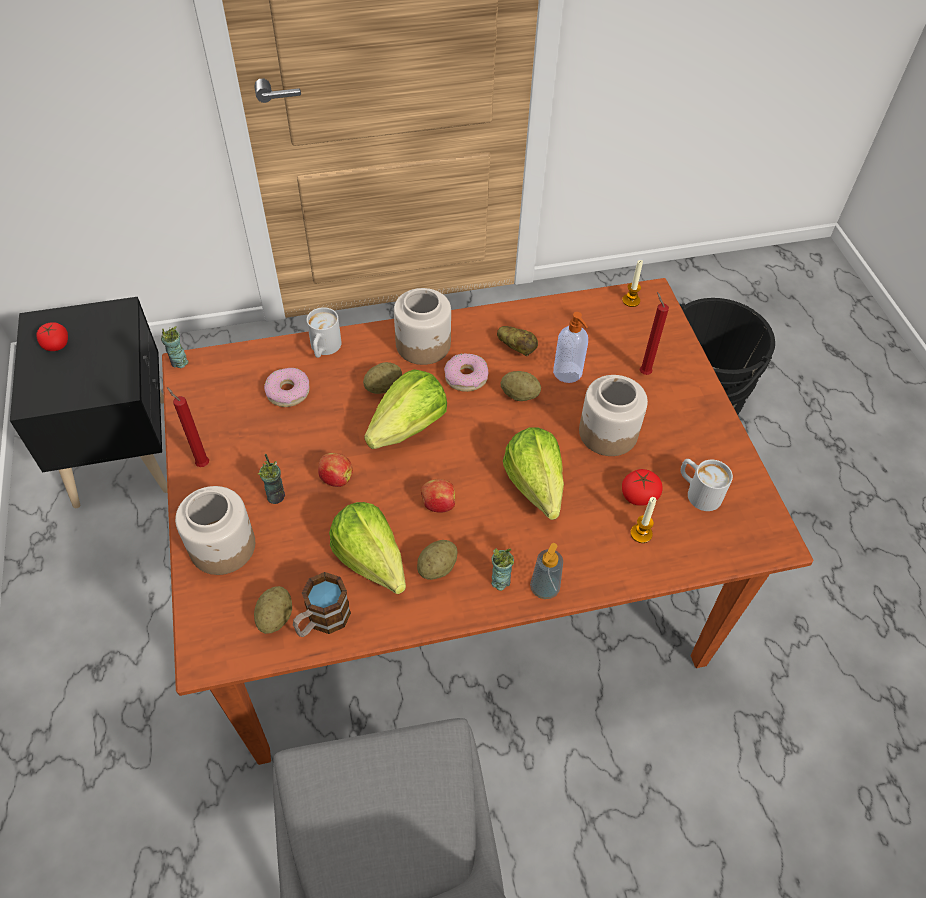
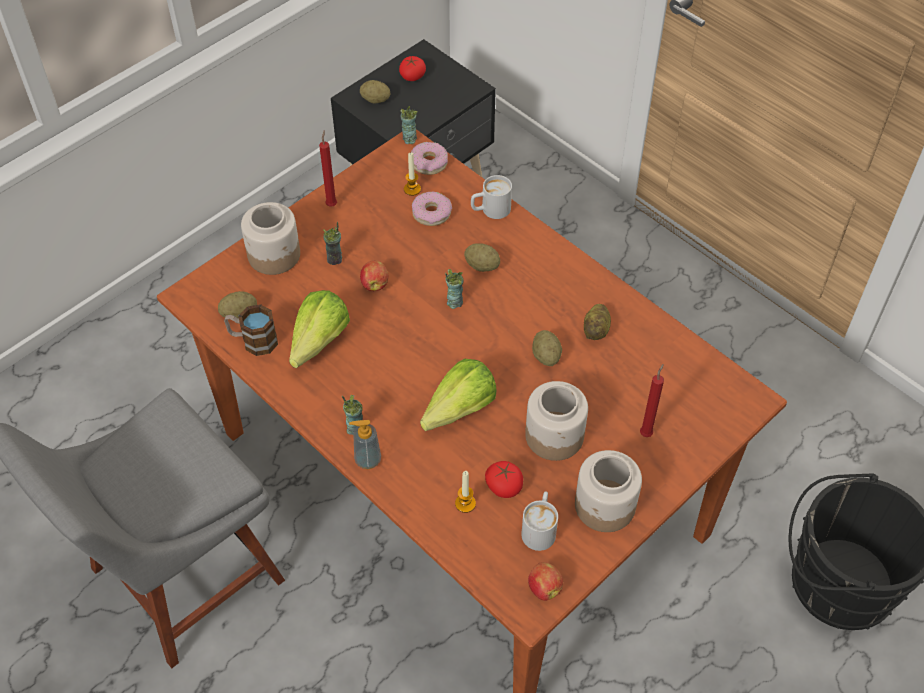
camera: 60 degrees right, 0 degrees up
(408, 428) = (454, 302): lettuce -> cup
(424, 345) = (547, 268): jar -> jar (605, 506)
(437, 567) = (340, 384): potato -> potato (375, 100)
(438, 504) = (396, 356): apple -> apple (544, 588)
(466, 377) = (535, 312): donut -> donut (428, 163)
(568, 373) = (598, 378): soap dispenser -> none
(631, 300) = (729, 386): candle -> candle (412, 189)

